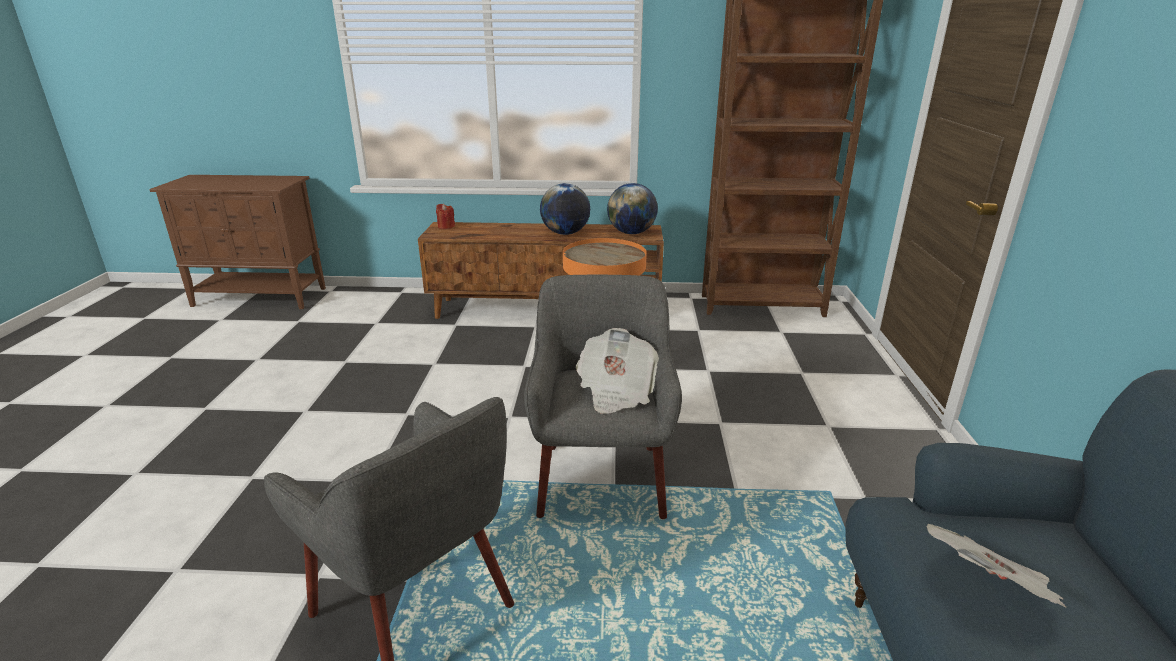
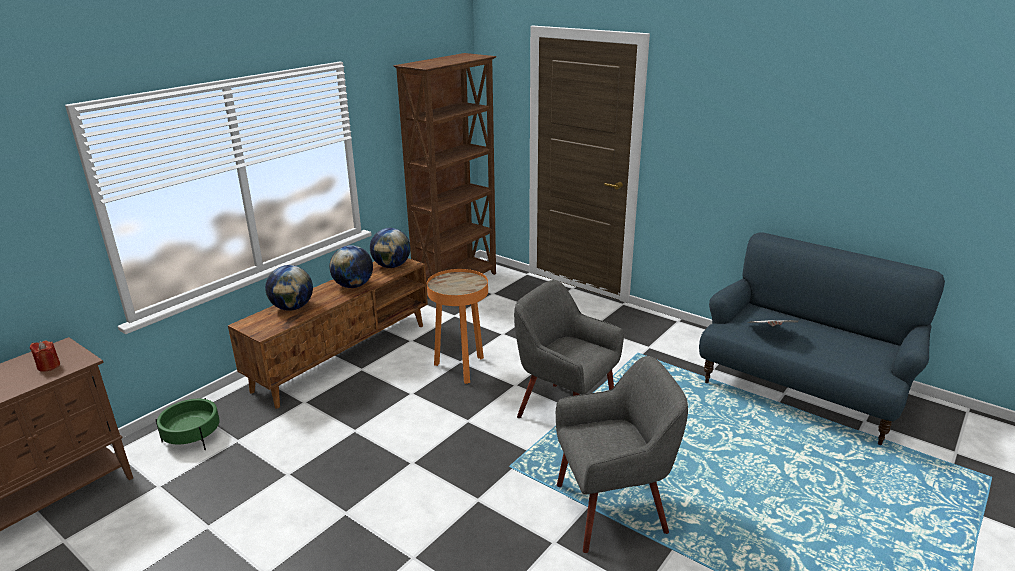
camera: 55 degrees left, 0 degrees up
(367, 306) = (193, 437): none -> green planter
(446, 226) = (252, 323): red candle -> red candle (48, 366)
(491, 228) = (292, 307): none -> globe
(616, 391) = (579, 349): newspaper -> none

